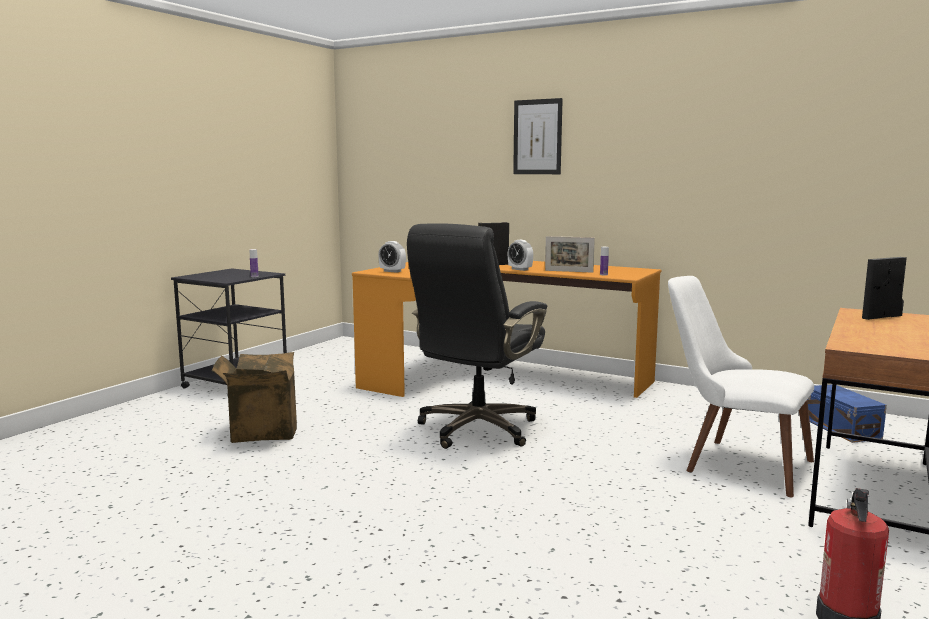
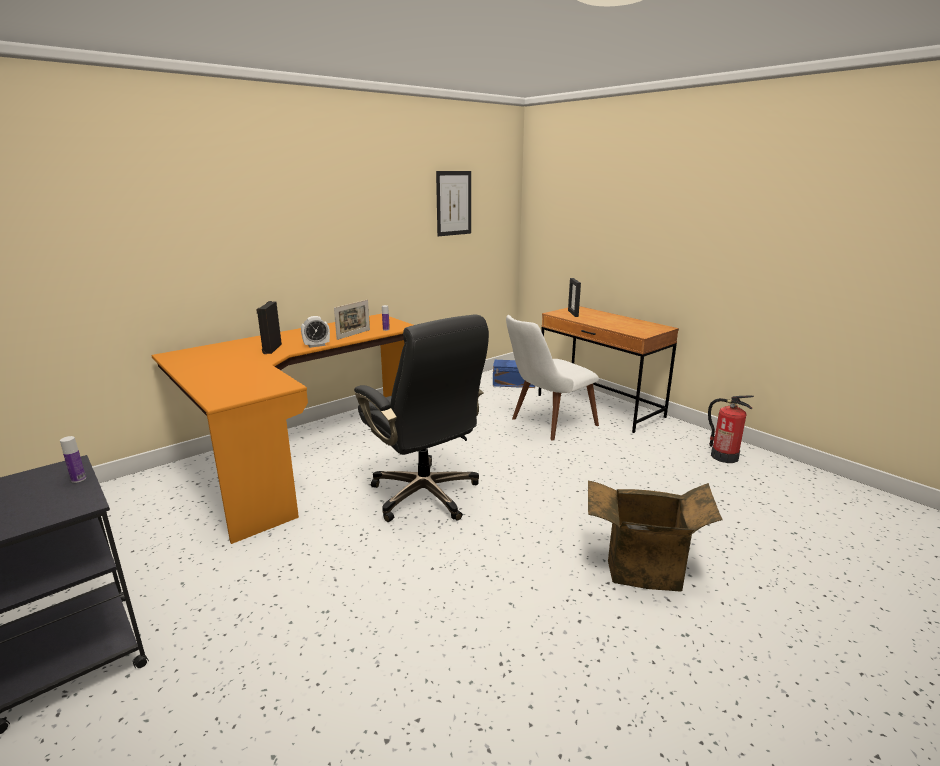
camera: 70 degrees left, 10 degrees up
(261, 430) = (313, 641): cardboard box -> cardboard box (642, 568)
(392, 271) = (240, 391): alarm clock -> none
(537, 137) = (250, 204): picture -> picture (454, 203)

